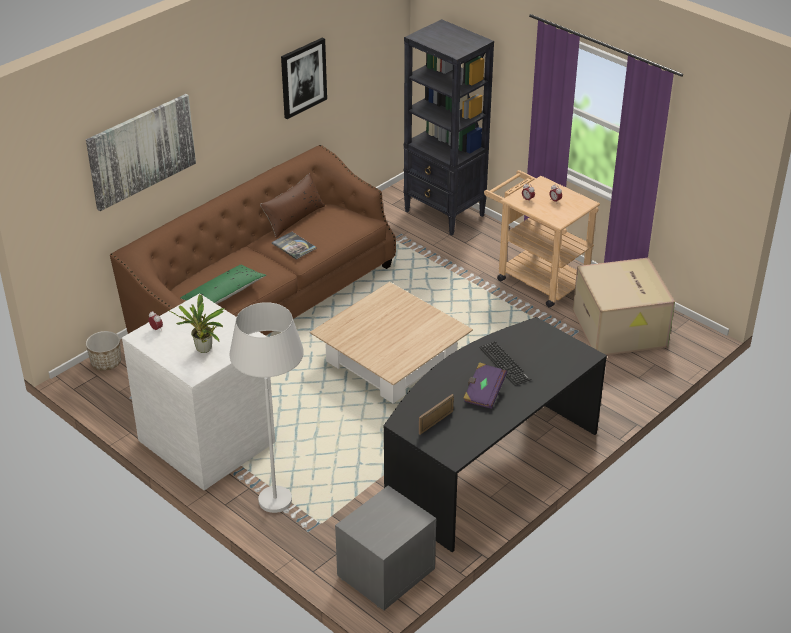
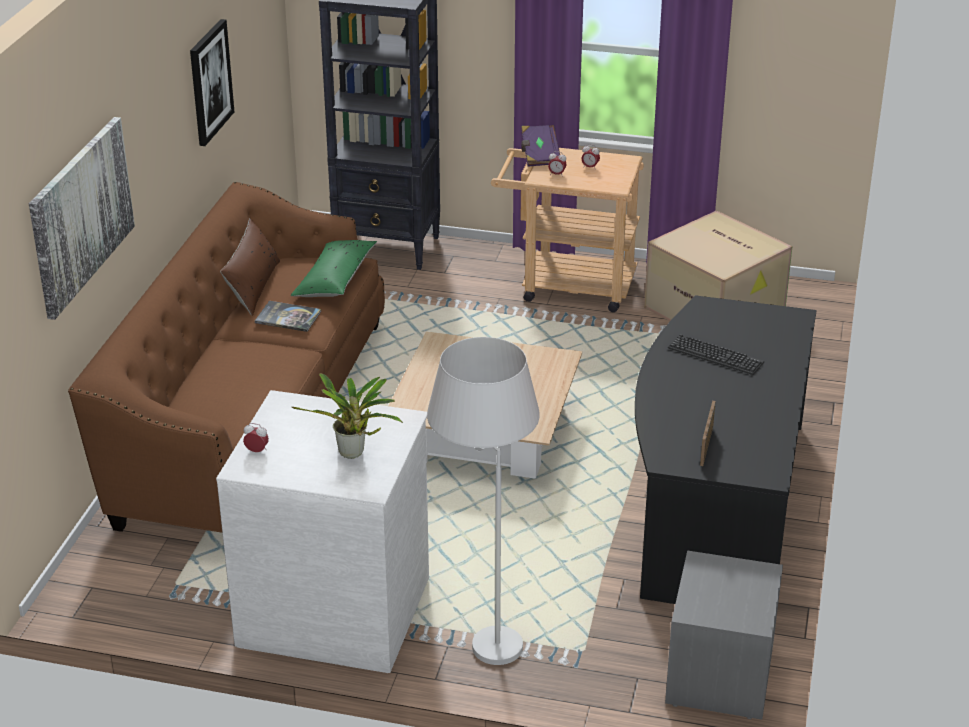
camera: 30 degrees left, 5 degrees down
(106, 363) = (91, 566): planter -> none
(224, 294) = (249, 401): green pillow -> green pillow (335, 279)
(483, 393) = (726, 394): purple book -> purple book (539, 155)

